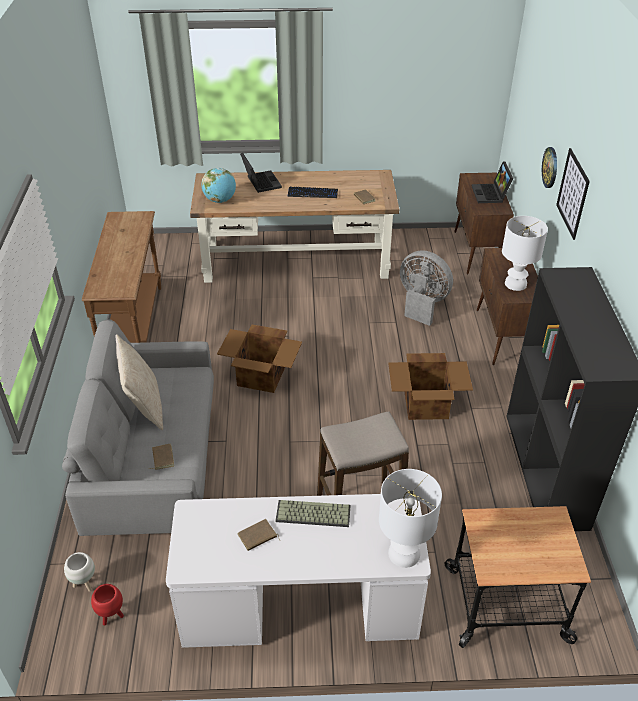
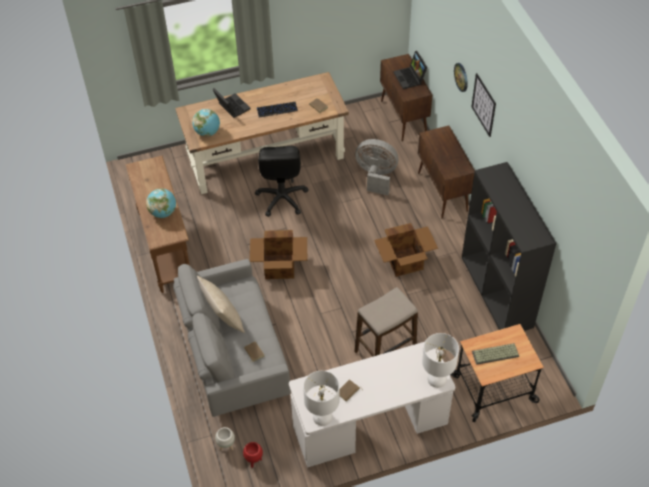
camera: 15 degrees left, 10 degrees up
(121, 265) = (163, 212): none -> globe
(296, 304) = (281, 198): none -> black office chair
(312, 515) = (375, 369): keyboard -> keyboard (495, 355)
(515, 284) = (449, 161): white table lamp -> white table lamp (322, 417)

